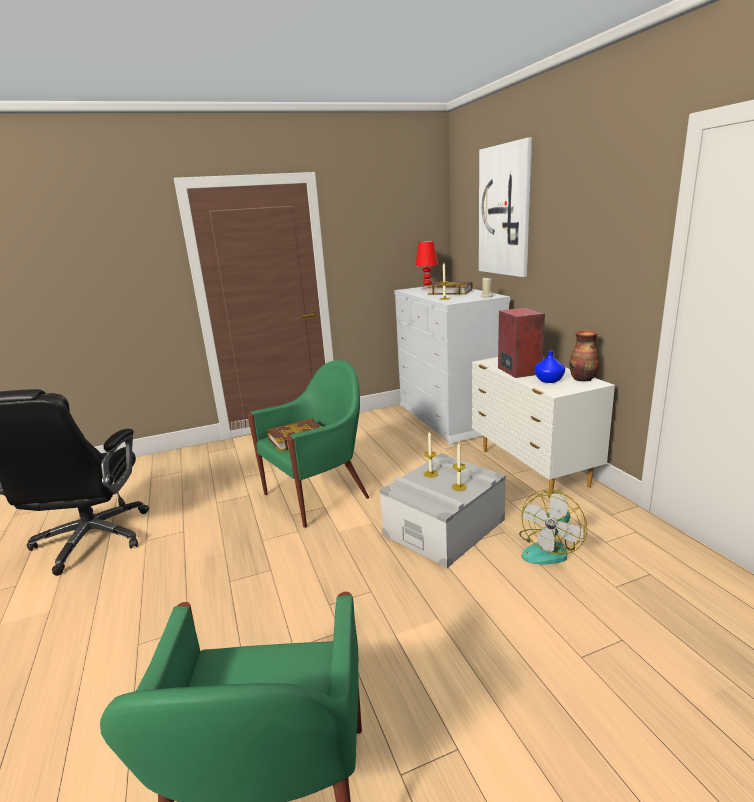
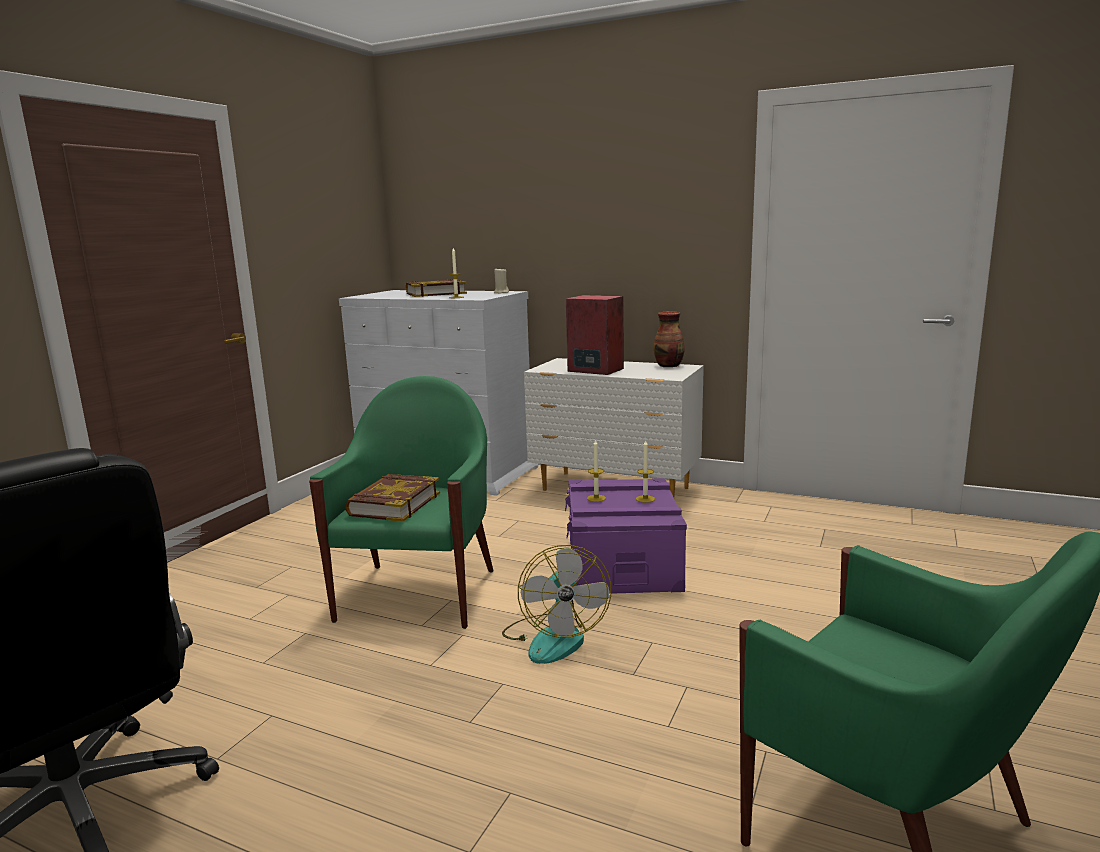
camera: 45 degrees left, 5 degrees down
(427, 288) = (384, 293): red table lamp -> none
(444, 527) = (623, 563): grey storage box -> purple storage box
(505, 211) = (503, 187): picture -> none
(549, 380) = (644, 371): blue vase -> none
(549, 549) = (736, 542): fan -> fan (554, 637)

